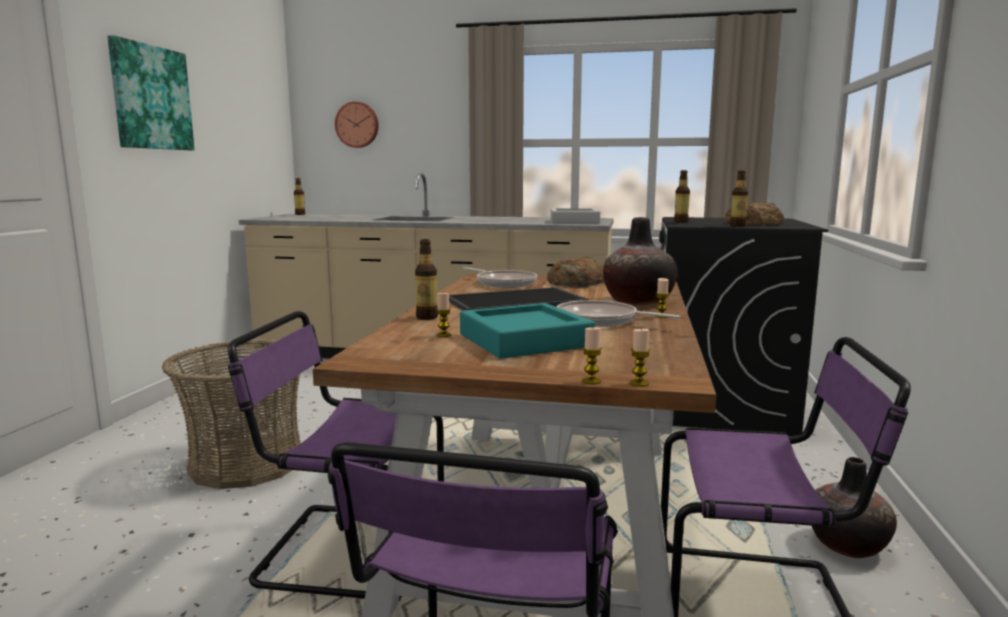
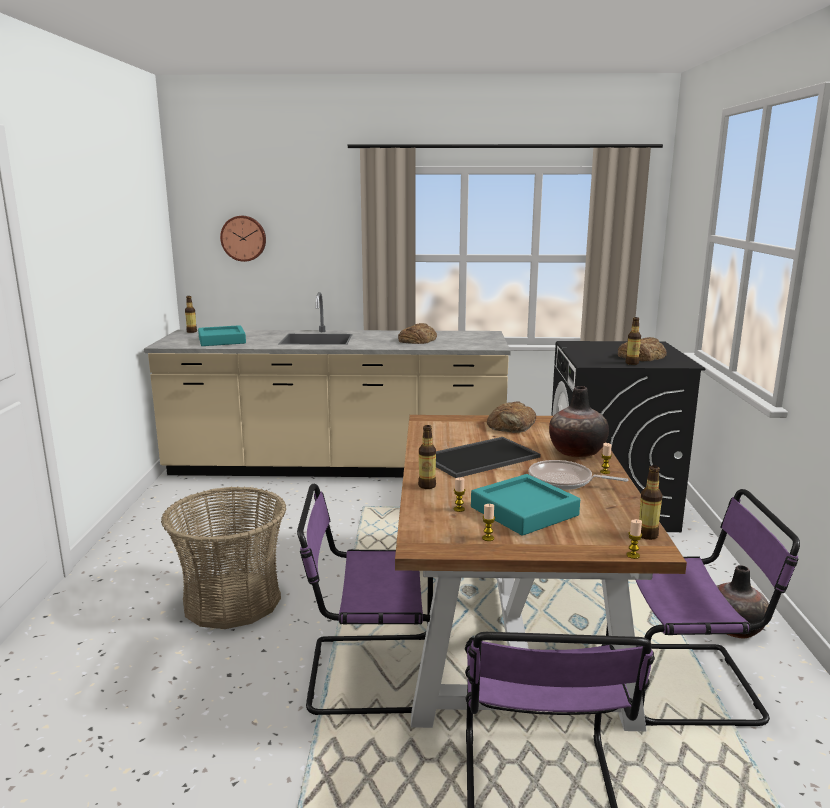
camera: 10 degrees left, 5 degrees up
(151, 98) = (77, 248): picture -> none
(319, 218) = (222, 340): none -> turquoise tray
(503, 283) = (451, 430): frying pan -> none
(516, 220) = (417, 340): none -> bread
(574, 221) = (472, 341): grey tray -> none
(591, 381) = (600, 556): candle -> candle (488, 538)
(681, 222) = (581, 355): bottle -> bottle (647, 535)

